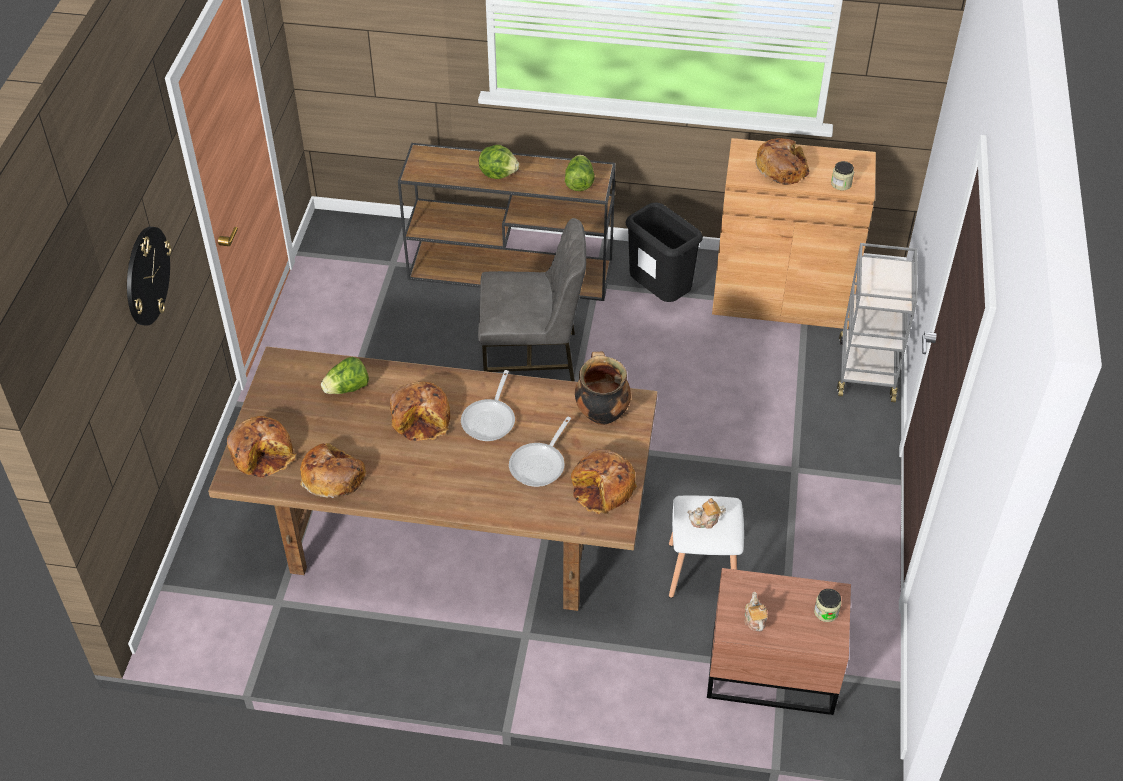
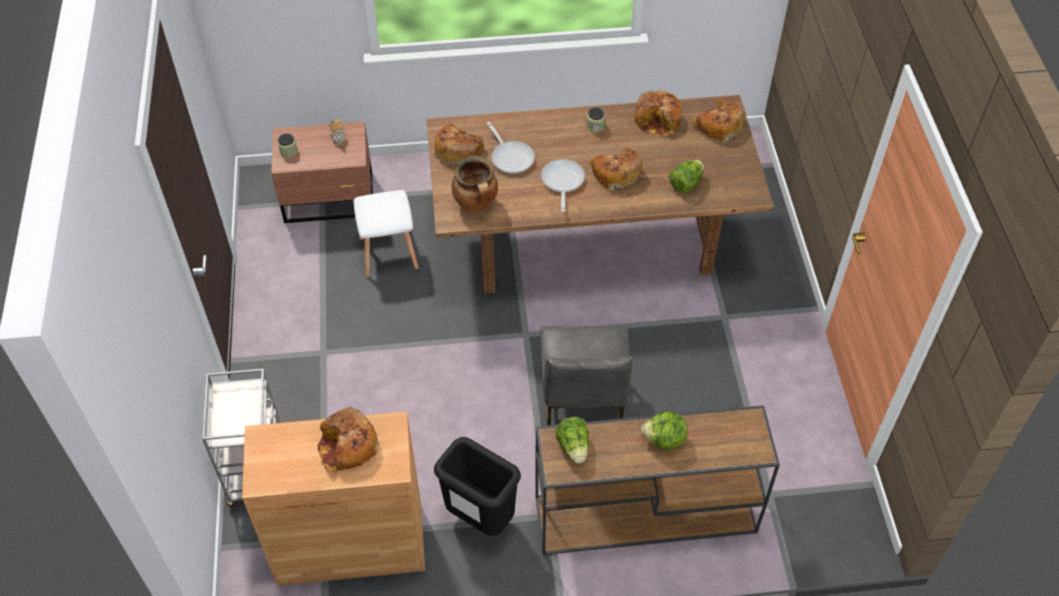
camera: 165 degrees right, 5 degrees up
(146, 276) = (843, 67): wall clock -> none
(532, 360) = (582, 410): grey chair -> grey chair turned 75 degrees counterclockwise
(540, 464) = (511, 157): frying pan -> frying pan turned 135 degrees clockwise
(705, 521) = (384, 206): teapot -> none
(841, 184) = (281, 437): jar -> jar (595, 126)

